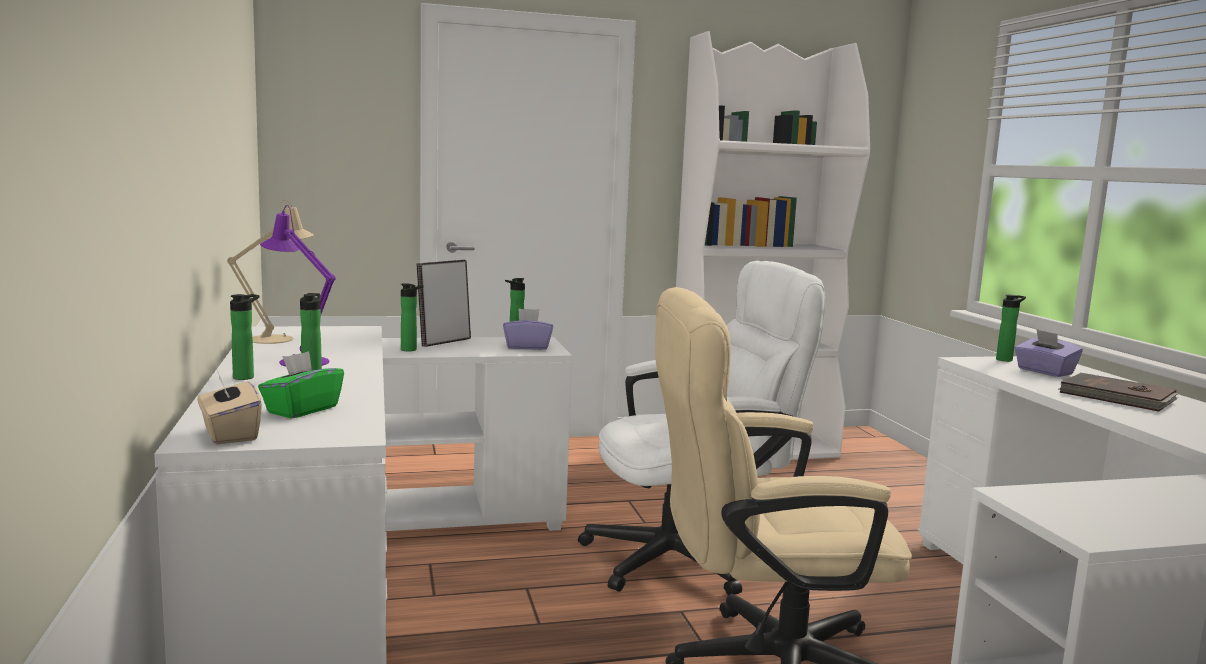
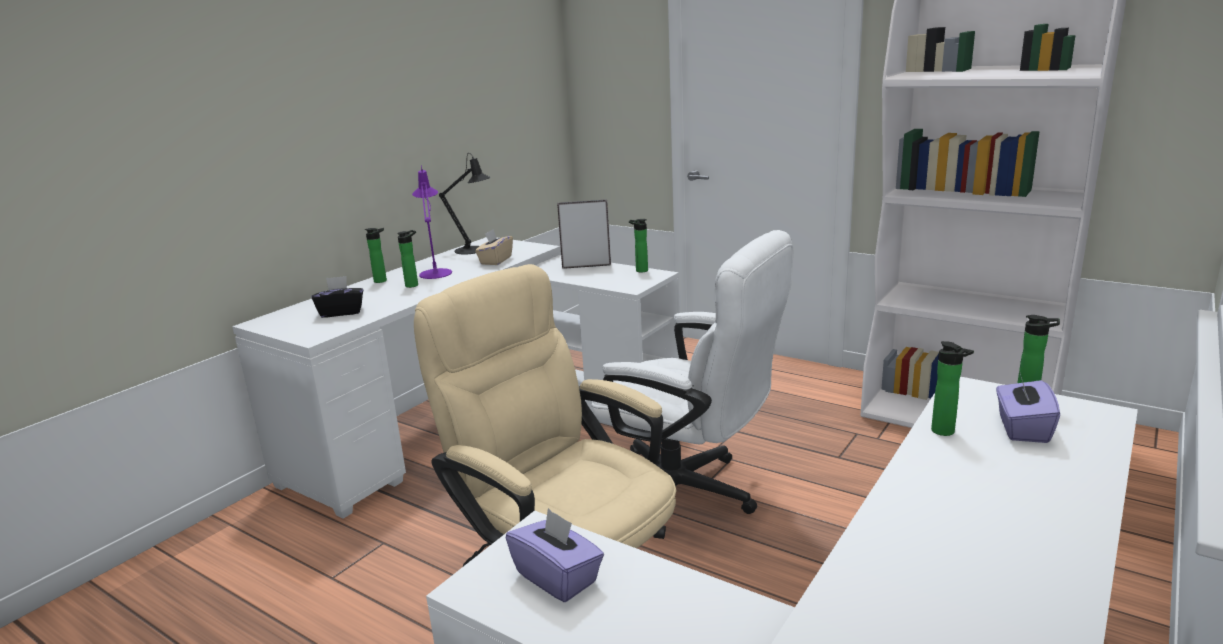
camera: 50 degrees right, 10 degrees up
(229, 434) = (278, 321): beige tissue box -> beige tissue box (495, 260)
(277, 339) = (473, 250): beige table lamp -> black table lamp
(302, 410) = (341, 312): green tissue box -> black tissue box
(411, 350) = (547, 270): bottle -> bottle (946, 432)
(527, 347) = (627, 280): purple tissue box -> purple tissue box (557, 577)
(1117, 397) = (988, 489): brown book -> none

